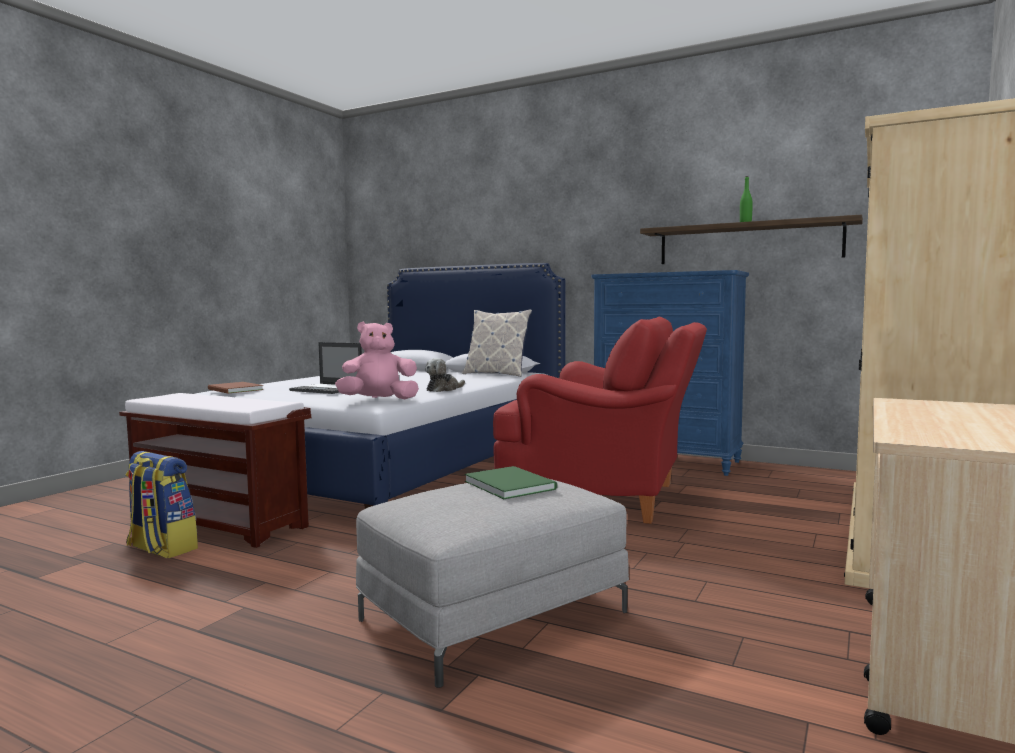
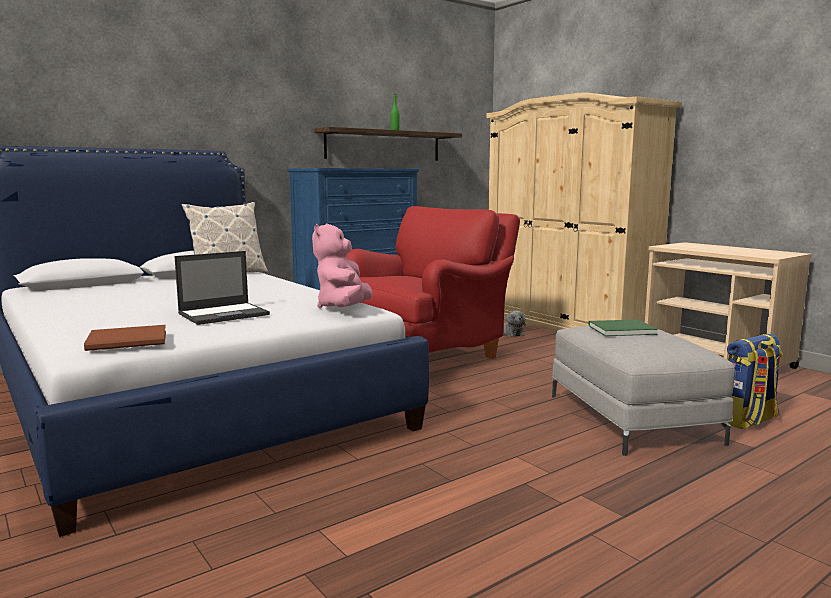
camera: 65 degrees left, 5 degrees up
(161, 549) = (369, 537): backpack -> backpack (747, 420)
(221, 523) = (302, 499): brown bench -> none
(443, 389) = (306, 291): plush toy -> plush toy (511, 333)

